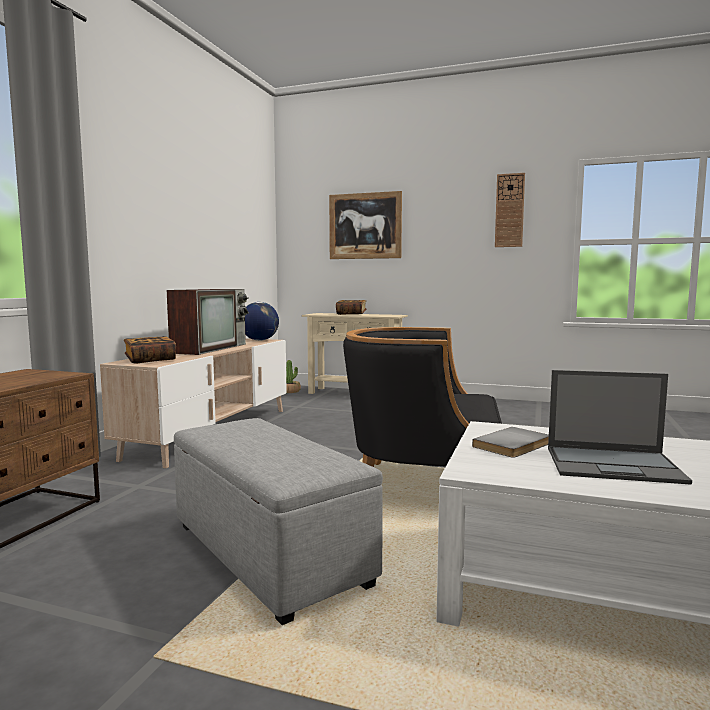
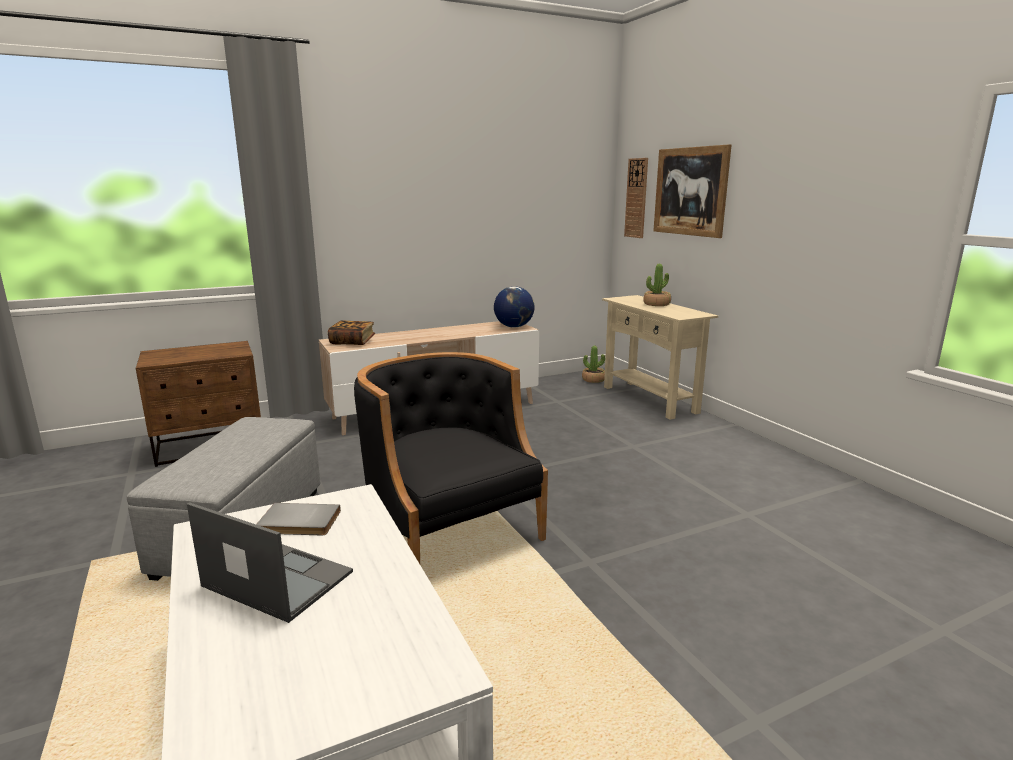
camera: 45 degrees right, 10 degrees up
(210, 348) = (438, 333): television -> none
(351, 314) = (656, 304): book -> potted plant
(509, 210) = (860, 177): wall clock -> wall clock (636, 198)
(614, 465) = (276, 579): laptop -> laptop turned 150 degrees clockwise

